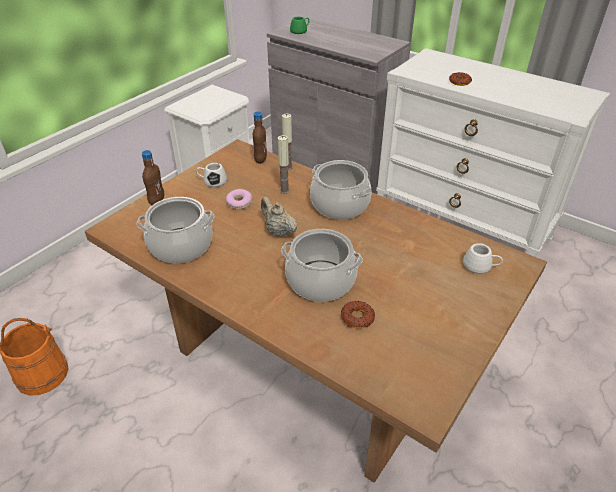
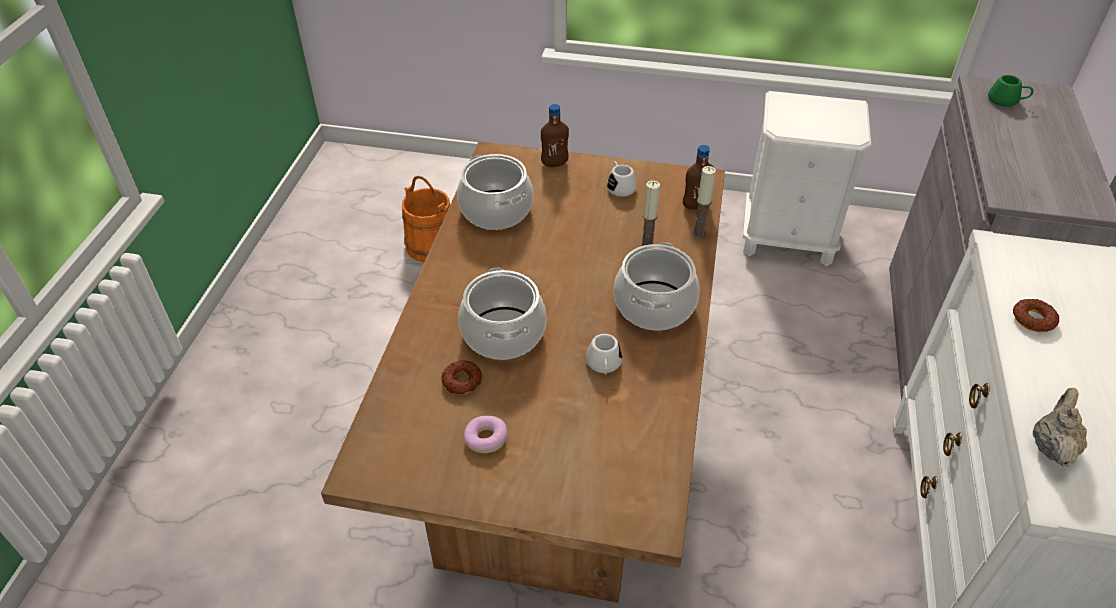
camera: 65 degrees right, 5 degrees up
(239, 203) = (595, 222): donut -> donut (486, 438)
(278, 231) = (566, 271): beige teapot -> beige teapot (1051, 446)
(480, 266) = (620, 479): white mug -> white mug (604, 365)

